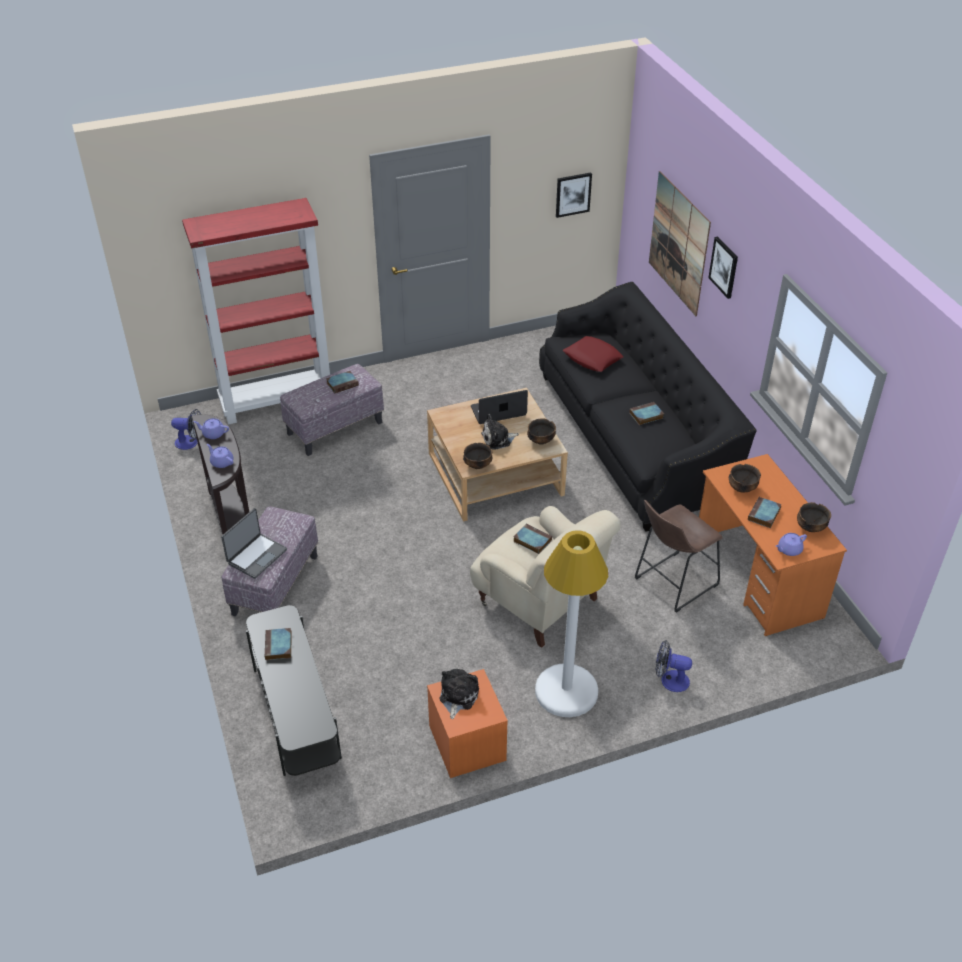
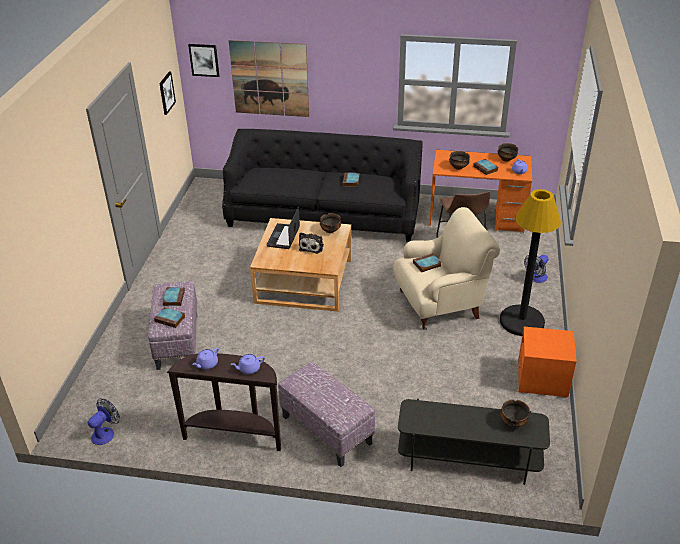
camera: 60 degrees left, 5 degrees down
(256, 556) = (335, 404): laptop -> none
(278, 401) = (110, 362): red bookcase -> none
(279, 647) = (442, 420): book -> book (170, 319)
(457, 696) = (542, 345): plush toy -> none
(477, 465) = (330, 264): bowl -> bowl (513, 422)
(566, 691) = (522, 321): white floor lamp -> black floor lamp
(592, 358) = (275, 180): red pillow -> none
(724, 267) = (331, 66): picture -> picture (204, 60)

